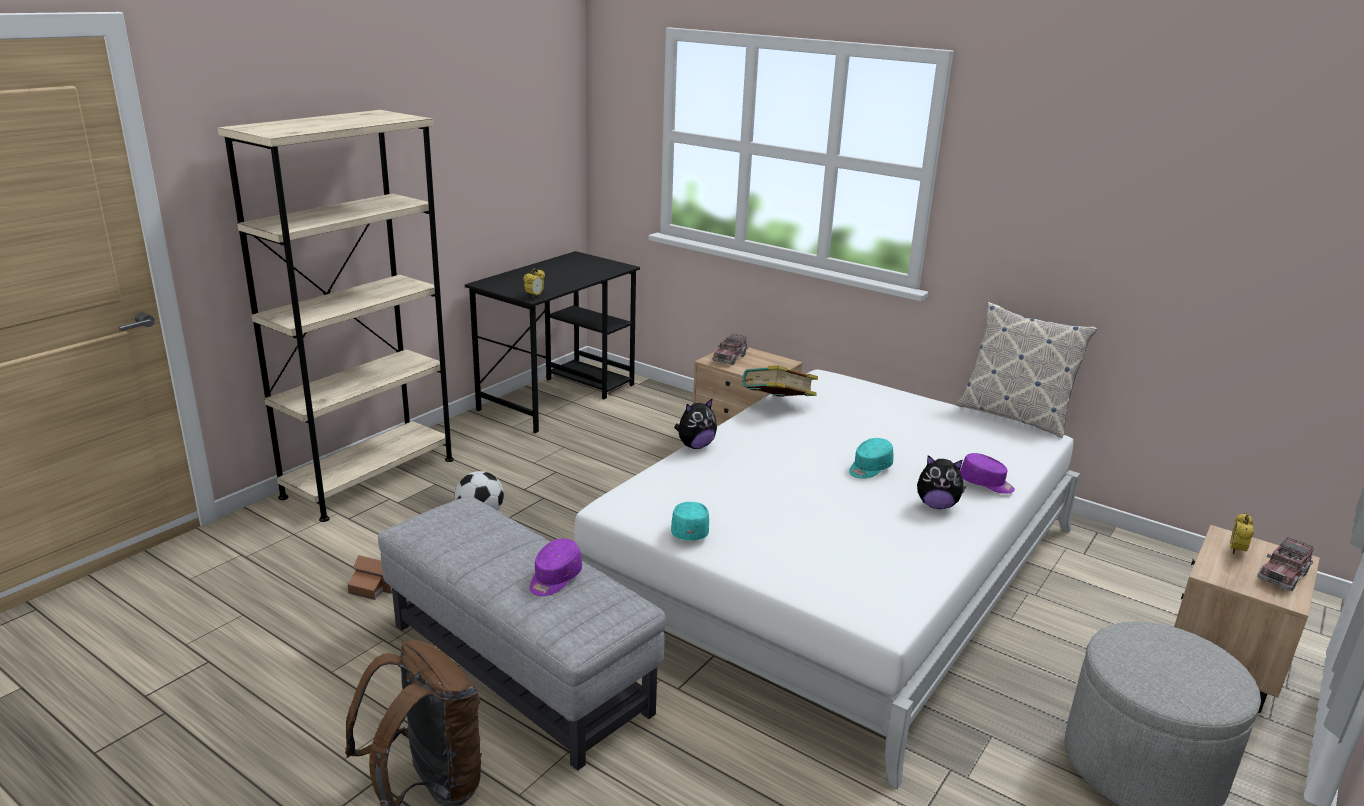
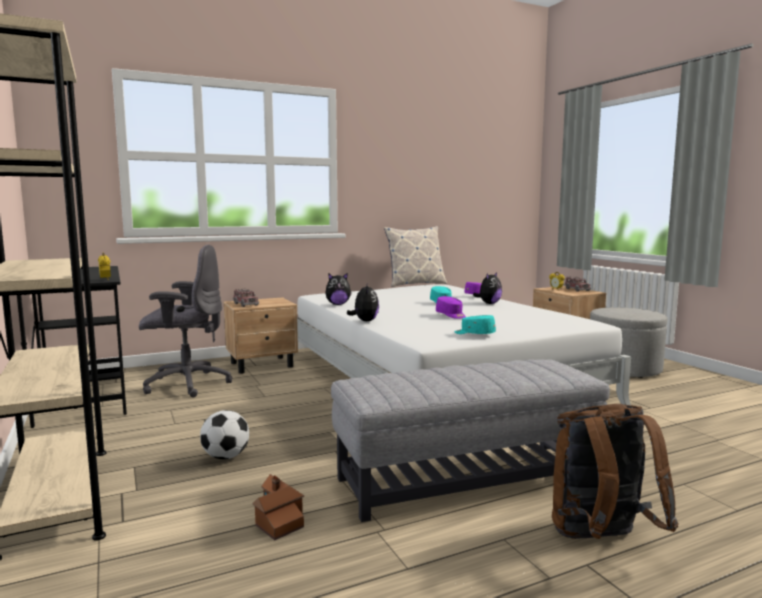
camera: 60 degrees left, 15 degrees down
(554, 579) = (505, 367): purple cap -> purple cap (451, 315)
(636, 426) = (186, 384): none -> grey office chair
(777, 405) = (338, 304): book -> plush toy

